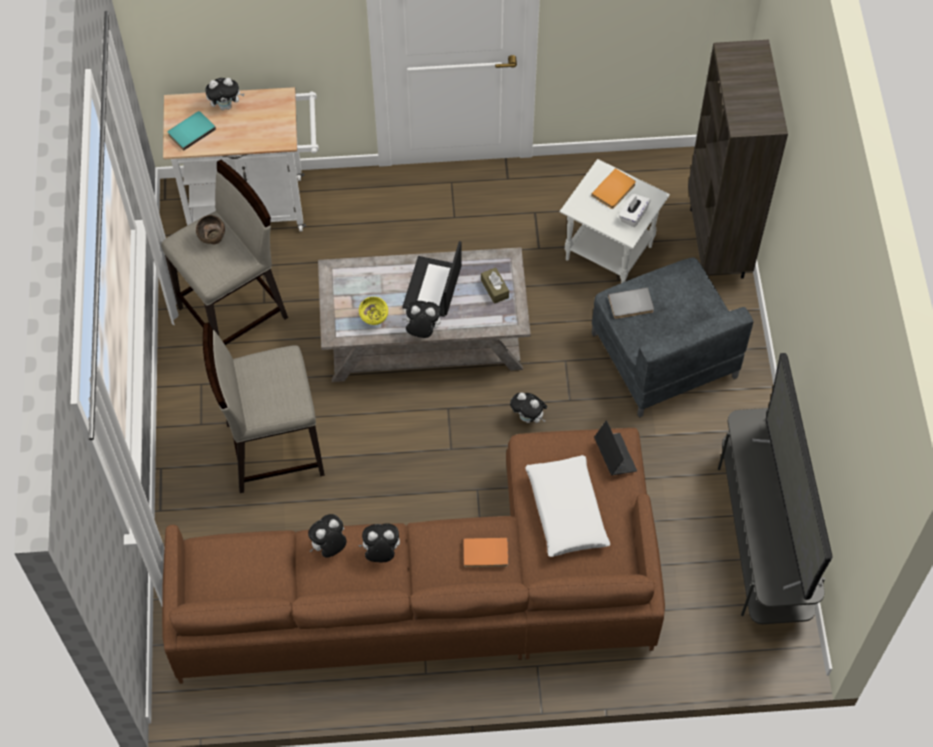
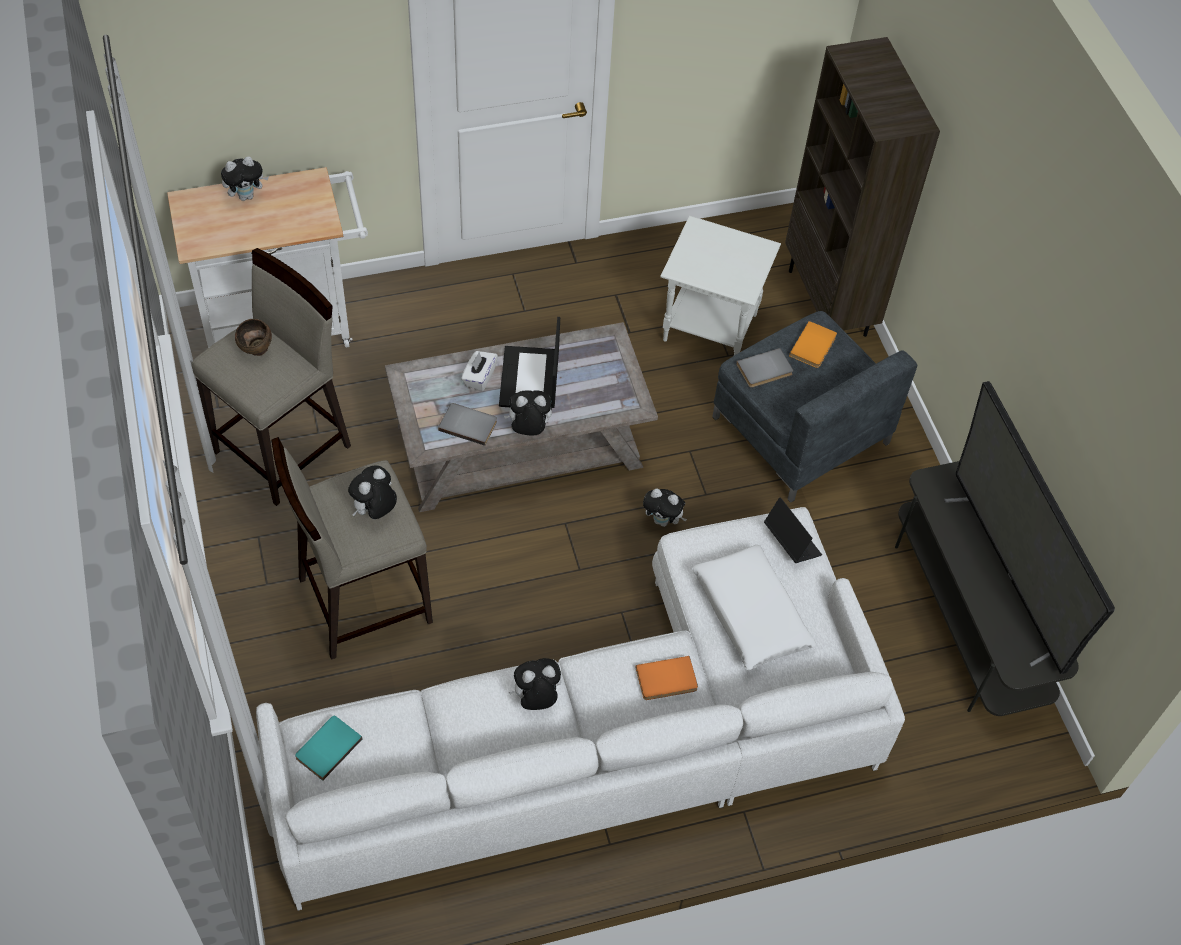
camera: 15 degrees left, 5 degrees down
(190, 131) = (208, 228): turquoise book -> turquoise book (327, 747)
(329, 547) = (469, 701): plush toy -> plush toy (375, 511)
(375, 320) = (468, 424): yellow bowl -> grey book
(440, 589) = (604, 737): brown sofa -> white sofa
(494, 289) = (604, 371): brown tissue box -> none
(614, 190) = (718, 246): orange book -> orange book (814, 347)
(633, 215) = (746, 270): white tissue box -> white tissue box (479, 377)

